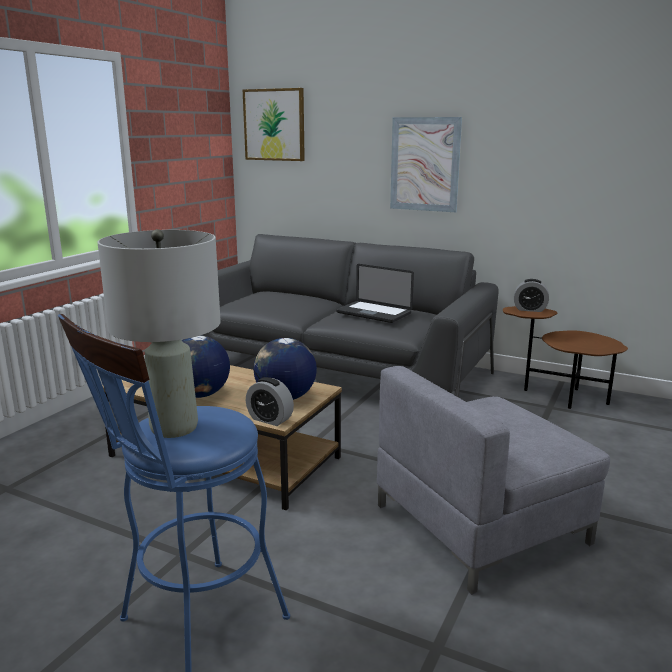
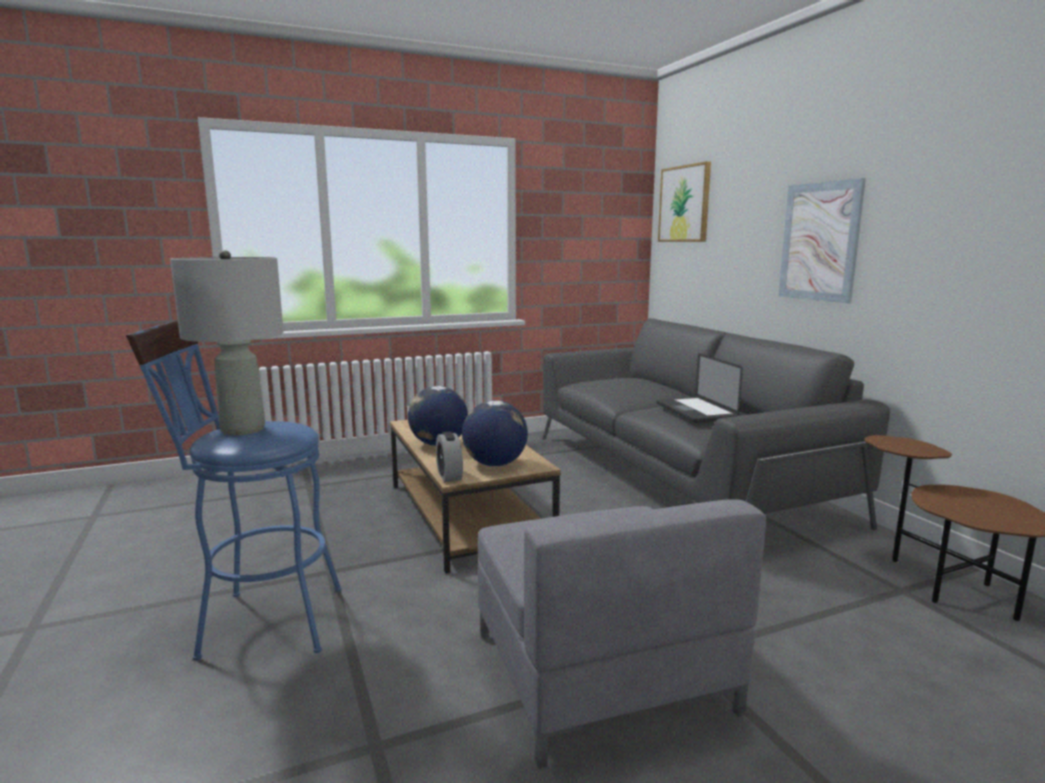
camera: 40 degrees right, 5 degrees down
(483, 524) = (600, 669): grey armchair -> grey armchair turned 120 degrees counterclockwise
(530, 309) = (910, 444): alarm clock -> none

